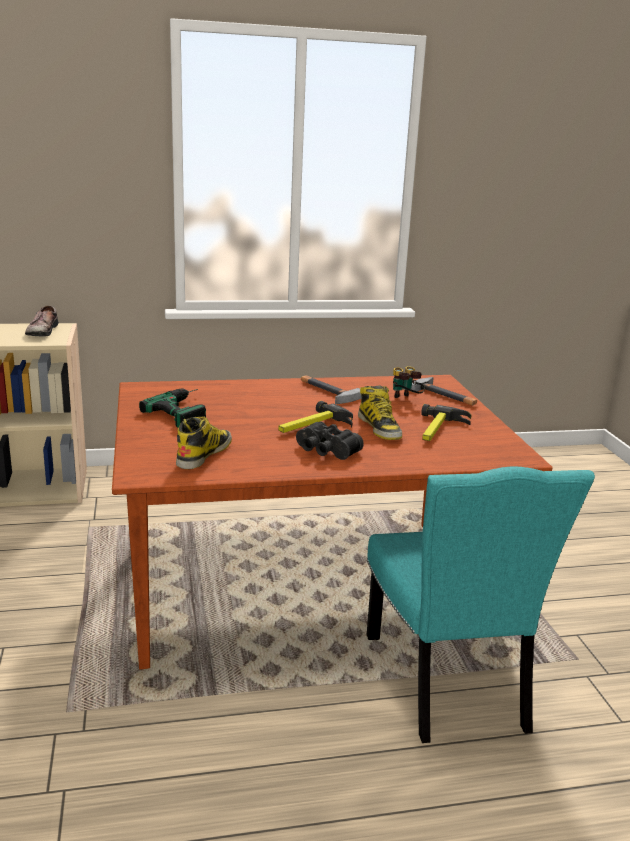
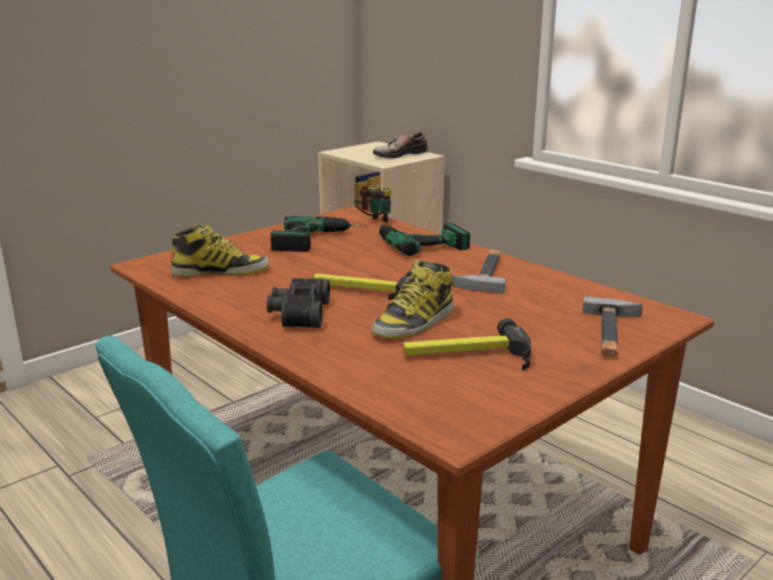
camera: 60 degrees right, 0 degrees up
(240, 388) = (417, 241): none -> power drill
(405, 400) = (542, 315): binoculars -> binoculars (374, 223)

